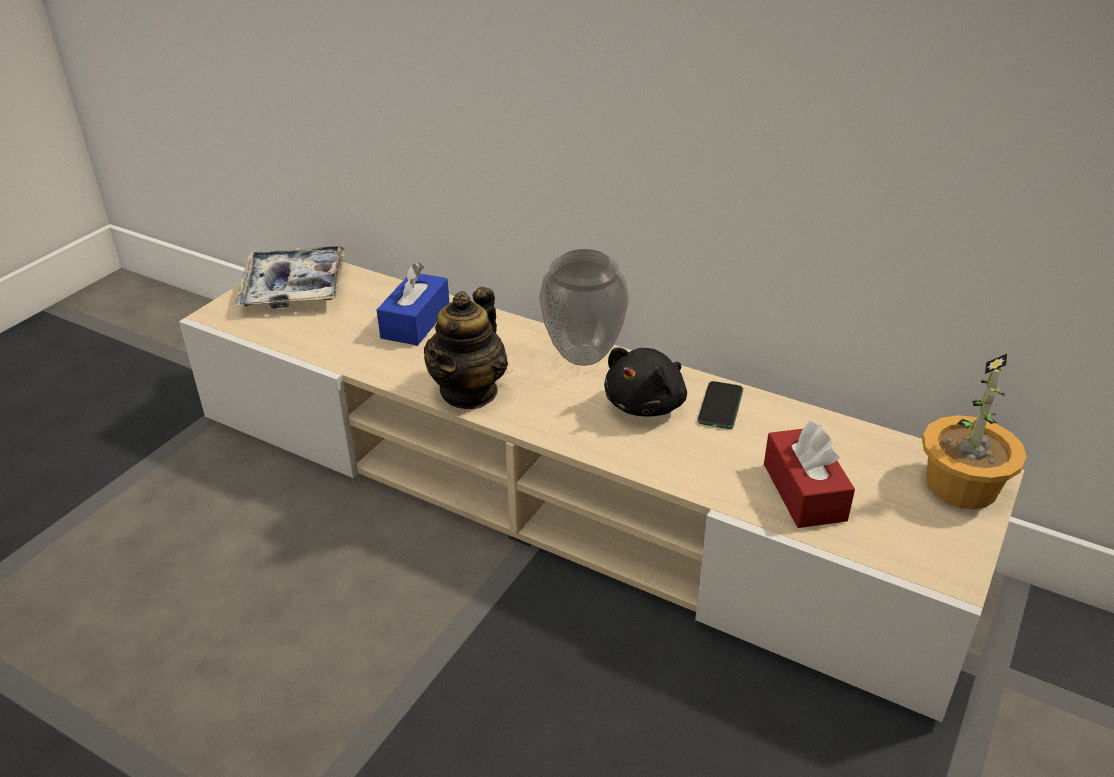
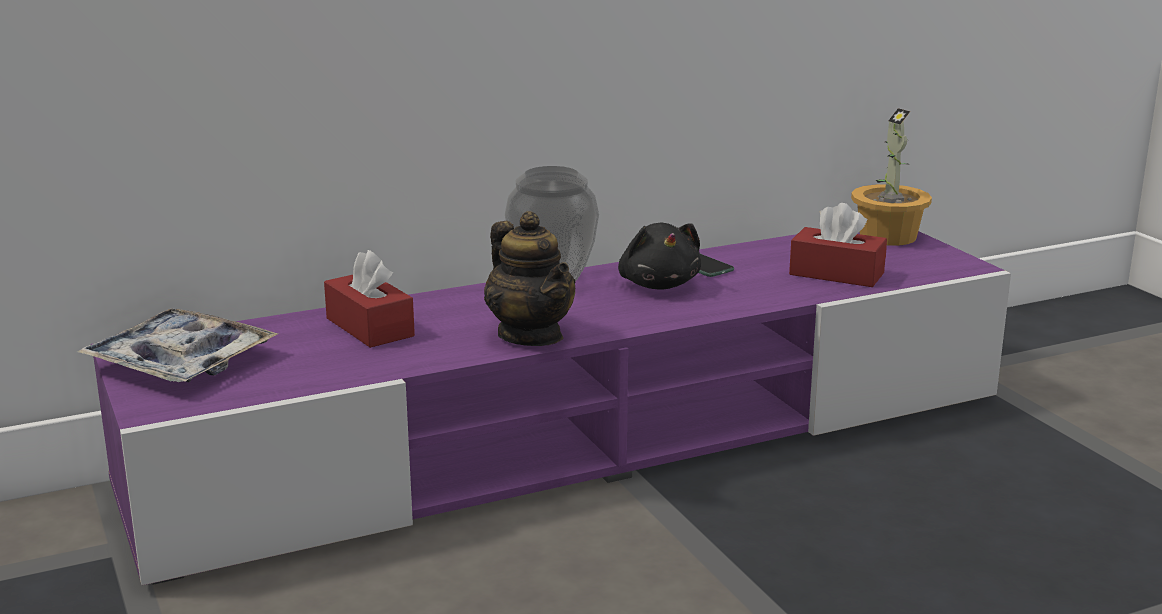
camera: 55 degrees left, 15 degrees down
(415, 322) = (370, 327): blue tissue box -> red tissue box
(560, 494) = (583, 442): beige tv stand -> purple tv stand

